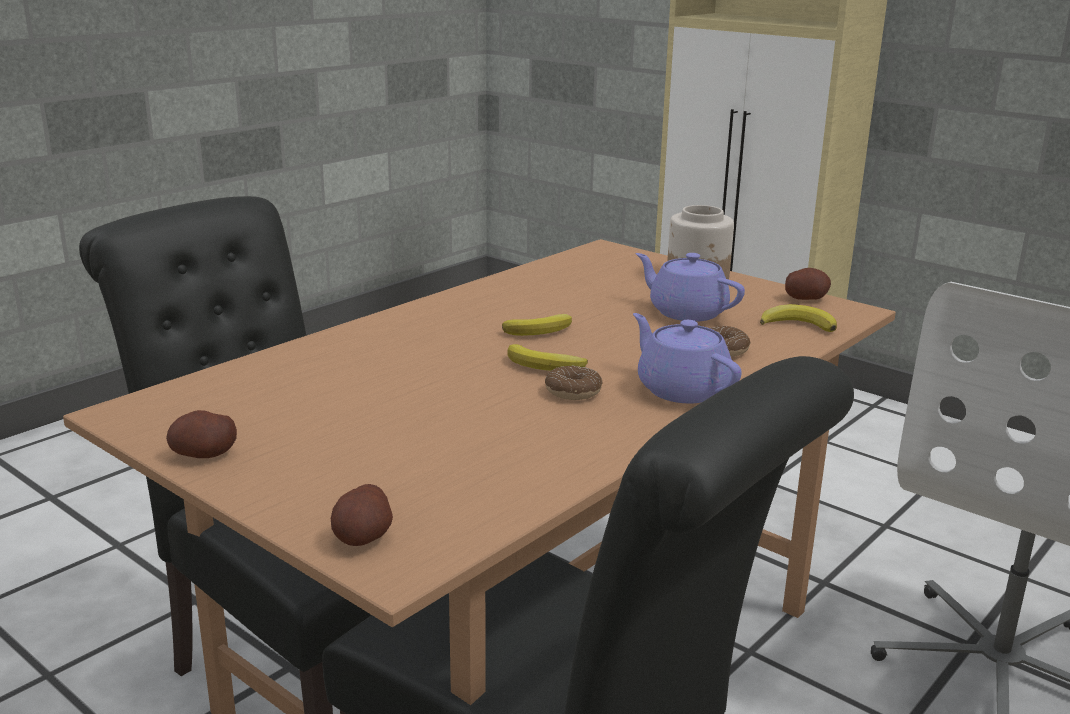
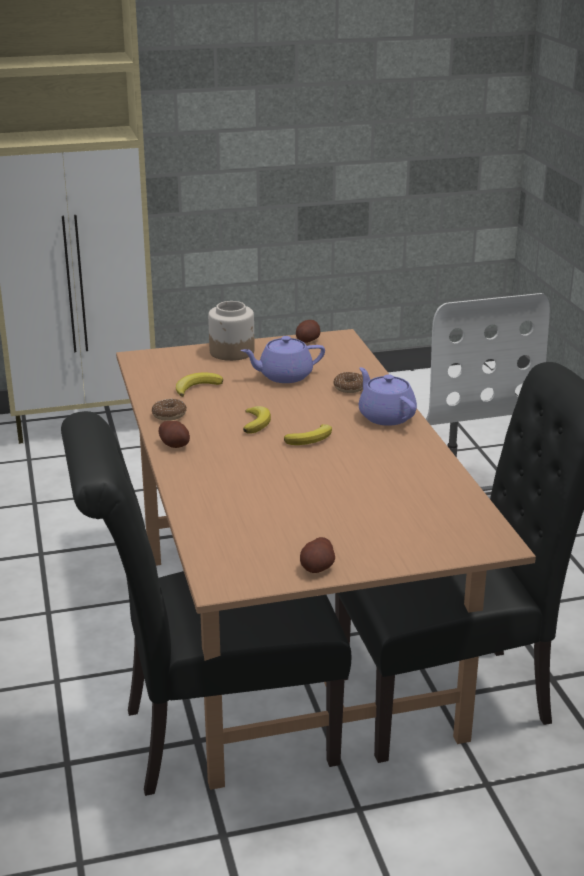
camera: 55 degrees left, 5 degrees up
(363, 537) = (462, 544): potato -> potato (175, 444)
(573, 392) = (355, 443): donut -> donut (169, 415)
(681, 389) = (386, 416): purple teapot -> purple teapot turned 60 degrees clockwise
(798, 324) = (340, 357): banana -> banana (197, 387)

